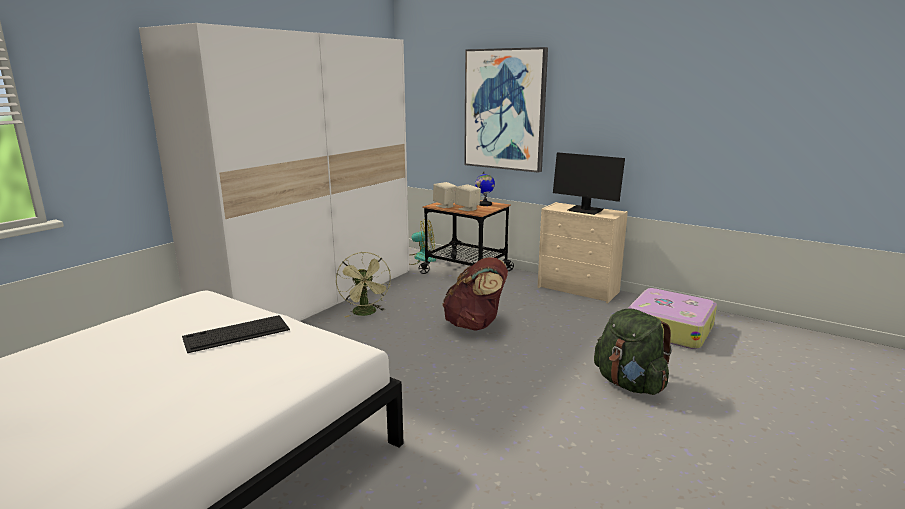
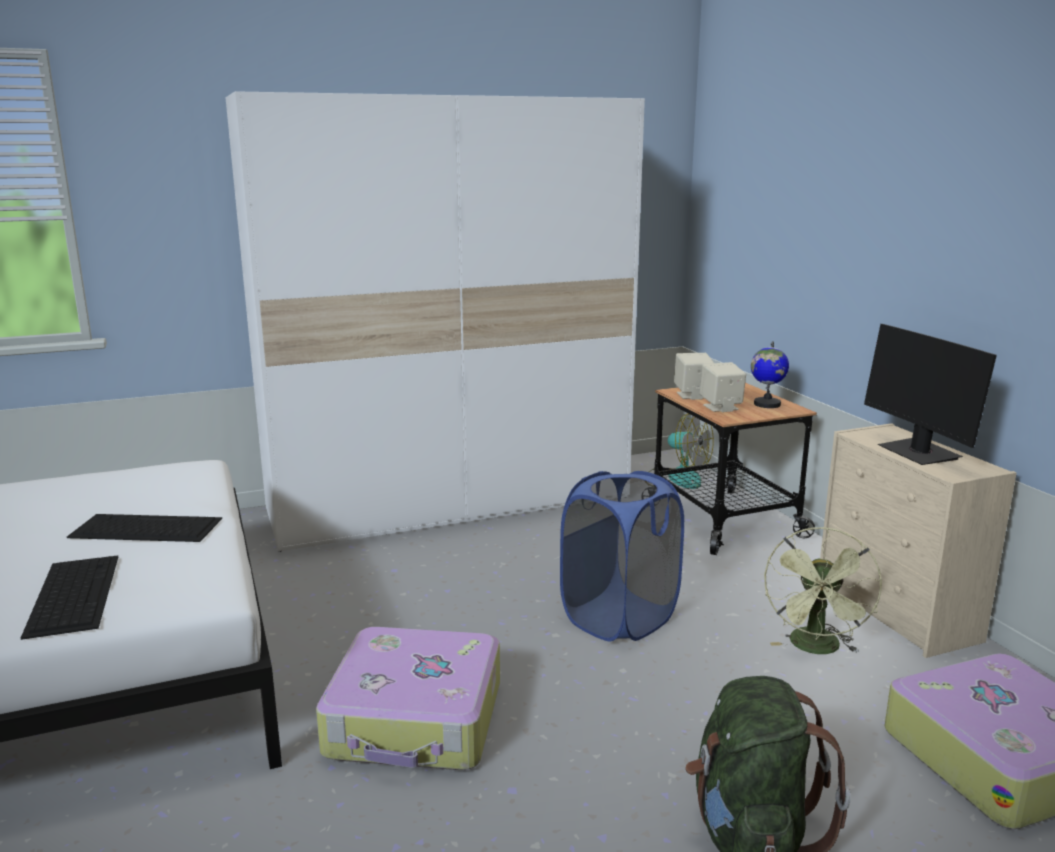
camera: 35 degrees right, 0 degrees up
(260, 376) = (73, 593): none -> keyboard
(366, 313) = (486, 548): green fan -> green fan (816, 649)
(442, 398) = (416, 720): none -> suitcase
(475, 325) = (619, 618): brown backpack -> blue laundry basket
(505, 110) = (831, 229): picture -> none

